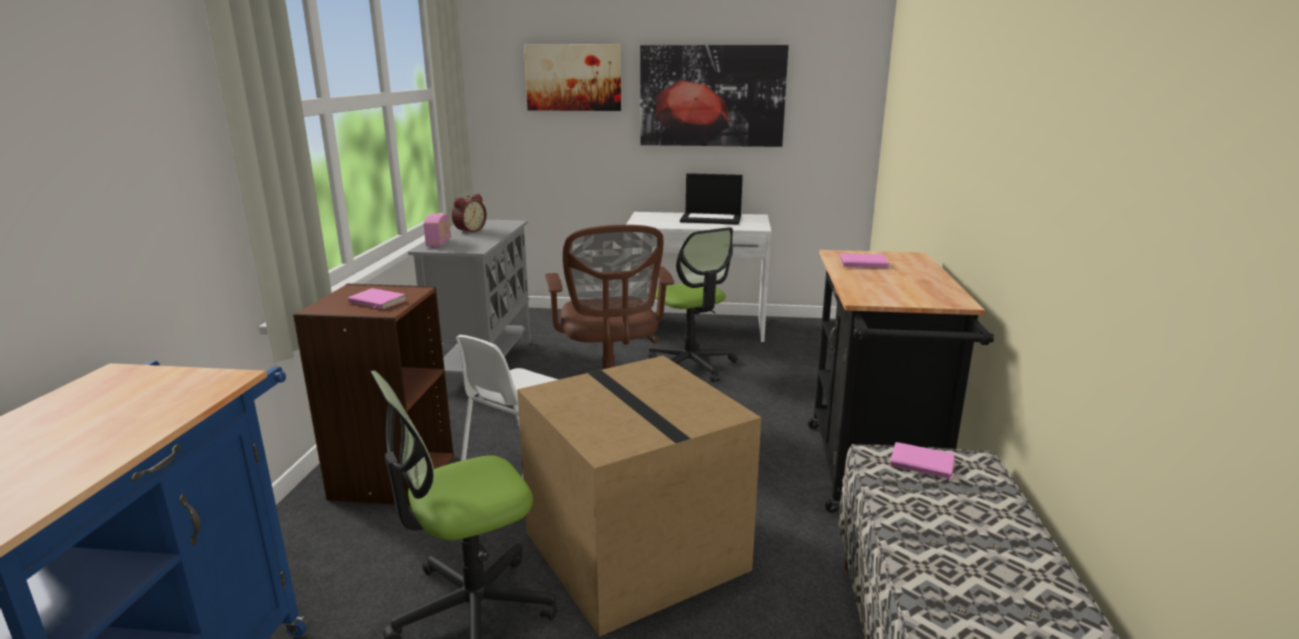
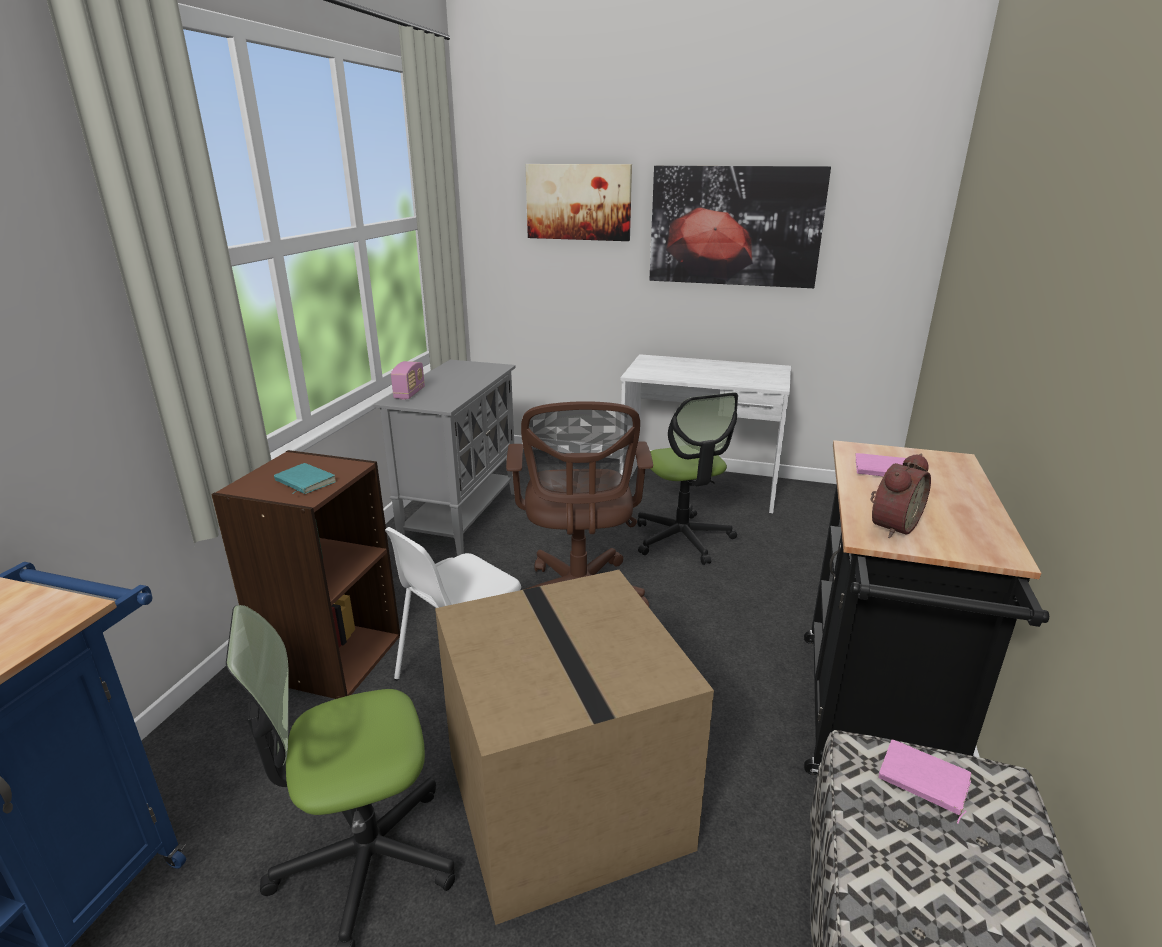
camera: 10 degrees right, 5 degrees up
(376, 302) = (303, 482): pink book -> turquoise book
(469, 230) = (448, 377): alarm clock -> alarm clock (890, 525)
(712, 219) = (724, 369): laptop -> none

